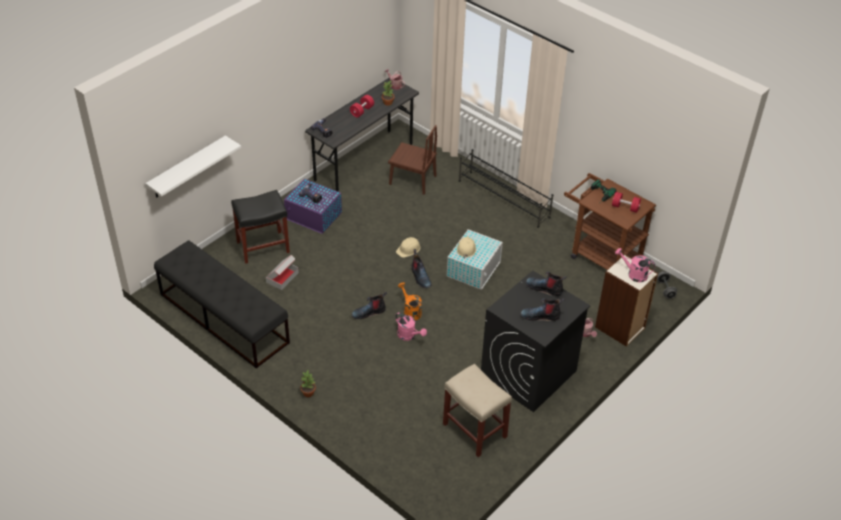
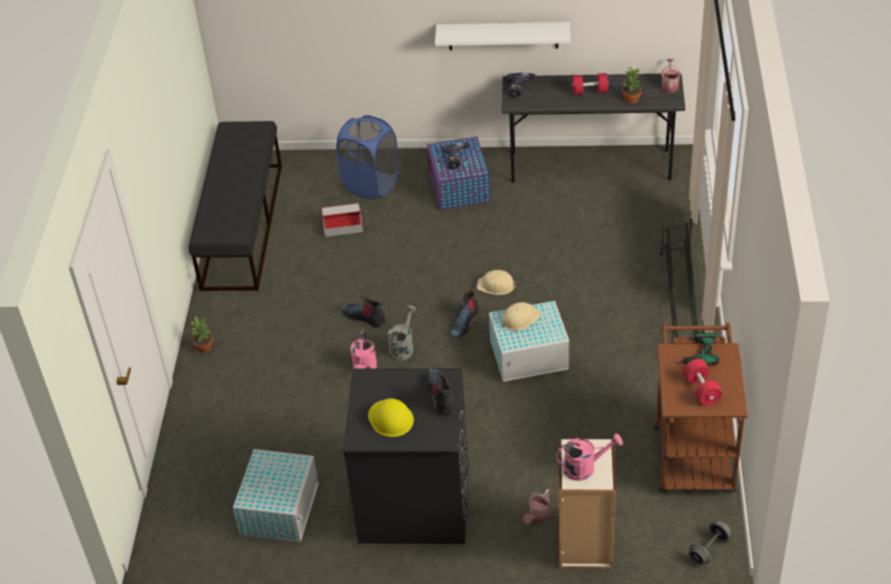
camera: 55 degrees right, 0 degrees up
(187, 167) = (300, 35): white shelf -> white shelf (503, 35)
(263, 246) = (371, 185): black stool -> blue laundry basket
(410, 311) = (403, 347): orange watering can -> grey watering can
(412, 180) = (611, 218): brown chair -> none
(474, 430) = (280, 507): beige stool -> white storage box
(541, 315) = (390, 418): boot -> yellow hard hat
(634, 274) = (585, 467): pink watering can -> pink watering can turned 90 degrees clockwise

